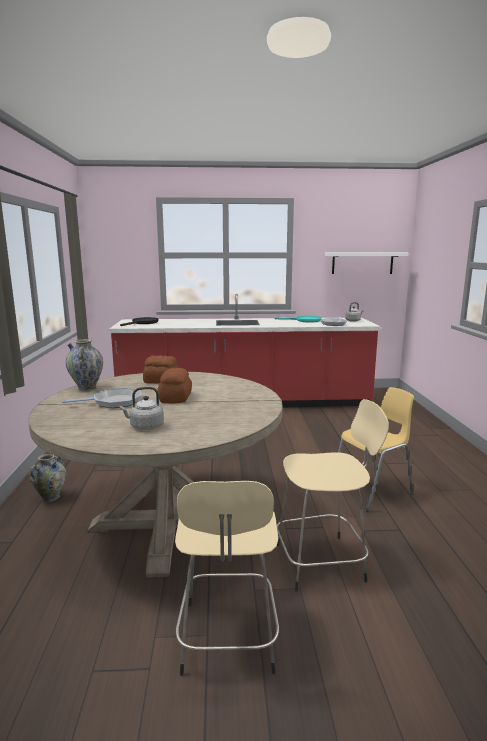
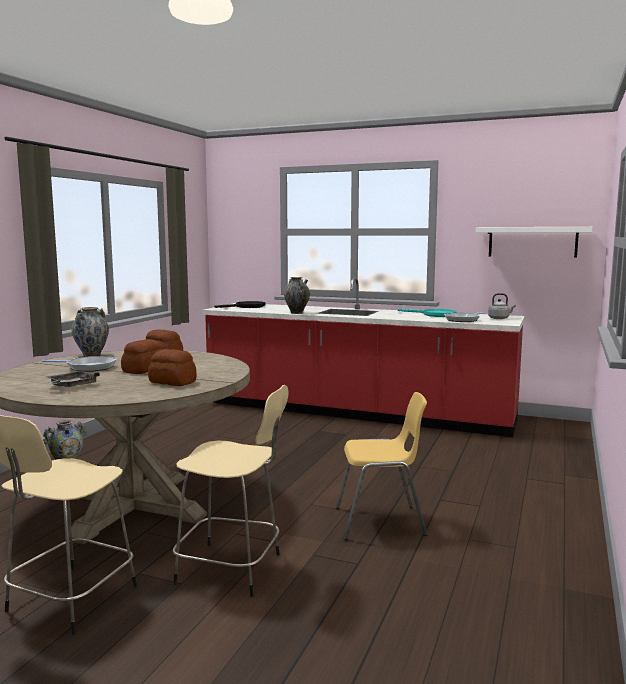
camera: 25 degrees right, 5 degrees down
(145, 426) = (71, 386): grey kettle -> grey tray
(200, 326) = (296, 313): none -> vase
(230, 407) = (173, 382): none -> bread

